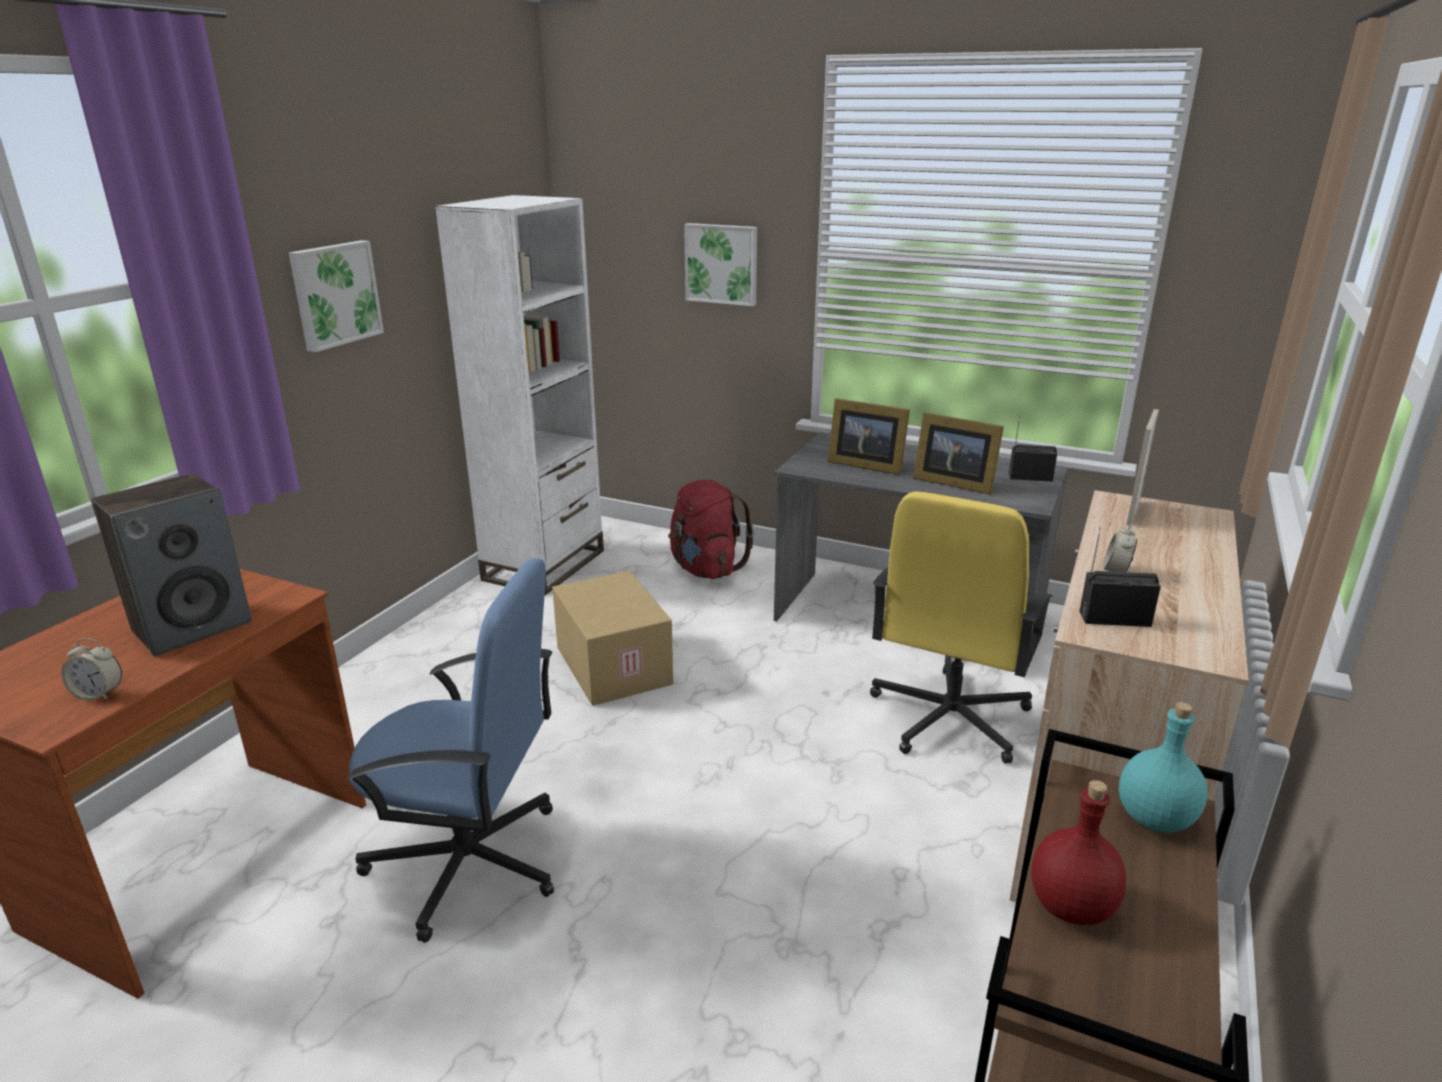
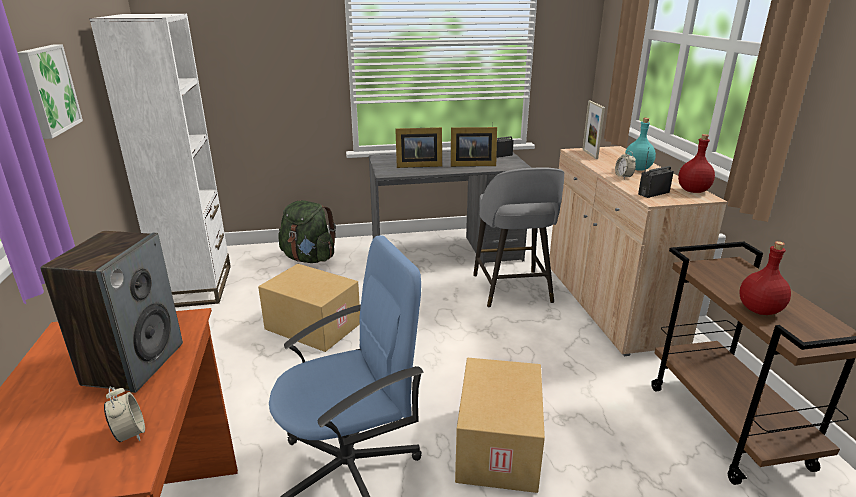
camera: 35 degrees left, 0 degrees up
(99, 694) = (130, 434): alarm clock -> alarm clock turned 90 degrees counterclockwise
(661, 937) = (500, 447): none -> cardboard box
(705, 569) = (309, 258): red backpack -> green backpack
(722, 264) = (281, 57): picture -> none
(948, 718) = (512, 290): yellow office chair -> grey stool
(1156, 820) = (735, 270): turquoise bottle -> turquoise bottle (638, 169)
(1209, 638) = (693, 191): none -> red bottle

